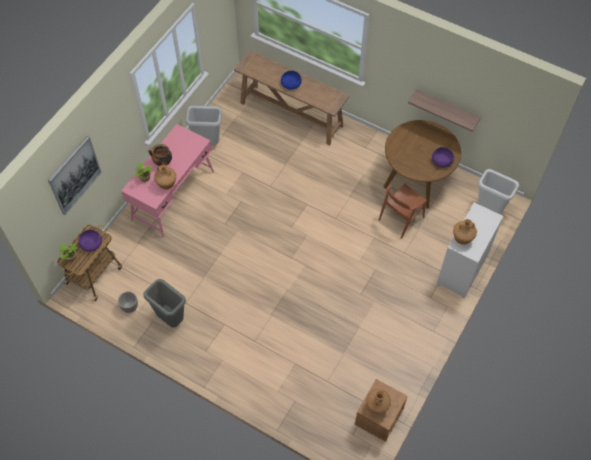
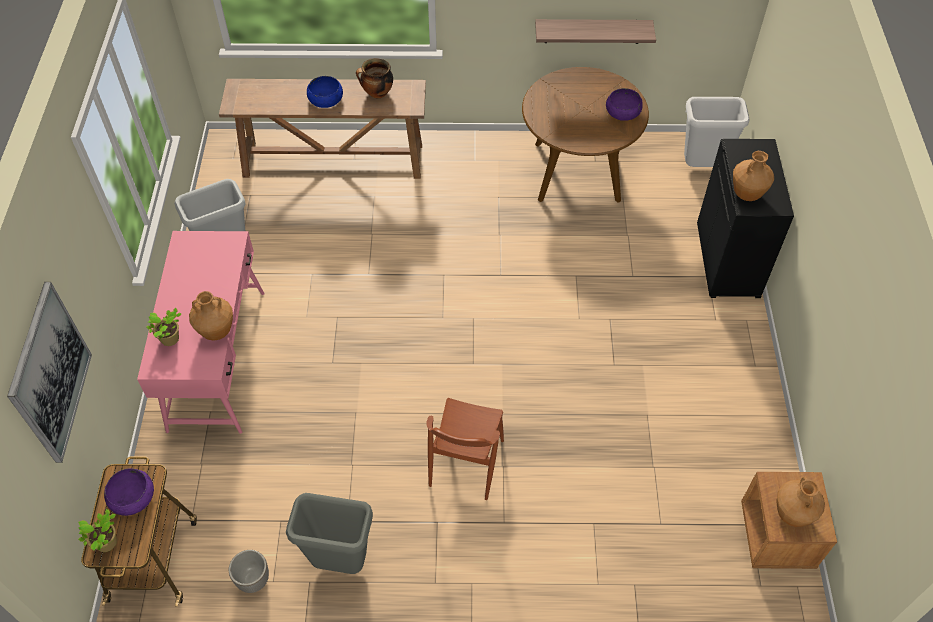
camera: 30 degrees left, 5 degrees down
(162, 163) = (186, 300): cooking pot -> cooking pot (377, 94)
(401, 219) = (594, 232): brown chair -> brown chair (466, 463)
(463, 269) = (728, 260): white cabinet -> black cabinet

